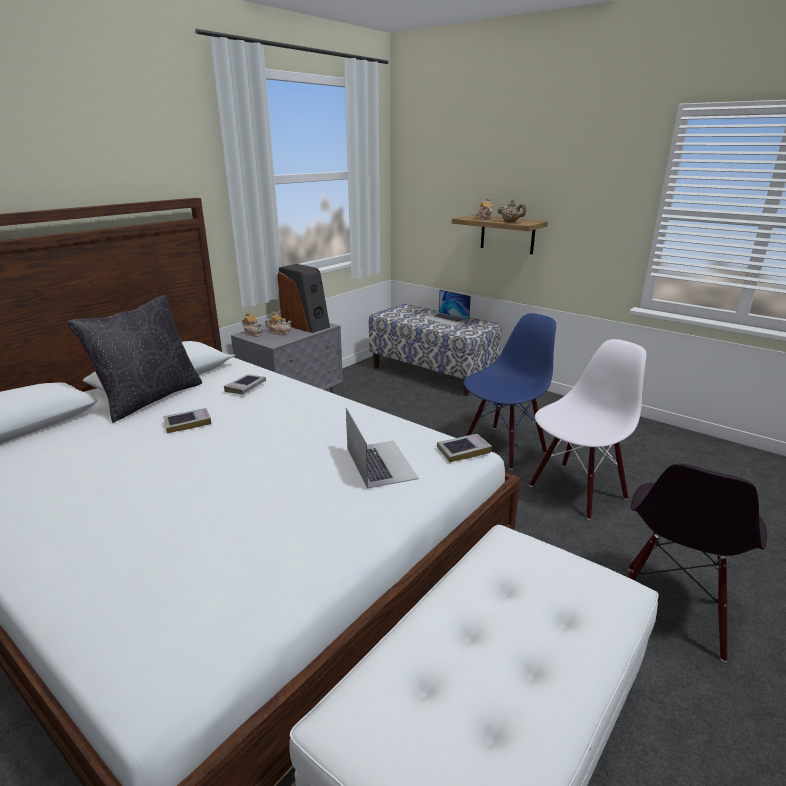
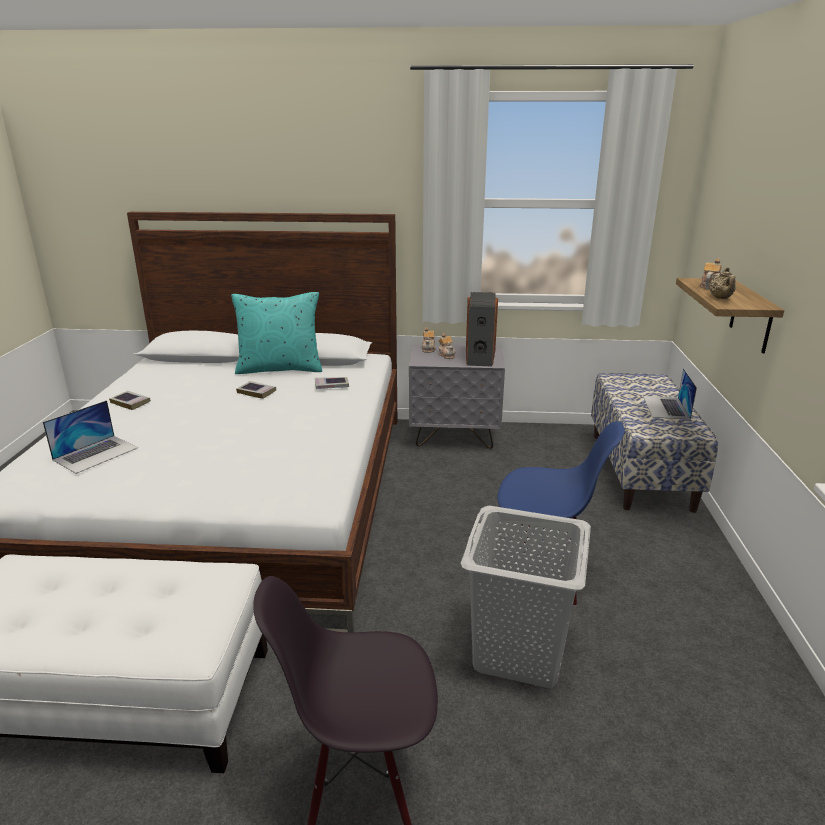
camera: 55 degrees right, 0 degrees up
(150, 398) = (280, 368): black pillow -> turquoise pillow
(380, 463) = (262, 473): laptop -> laptop (96, 453)
(463, 451) = (319, 500): book -> book (130, 403)
(576, 491) = (519, 653): white chair -> grey laundry basket

